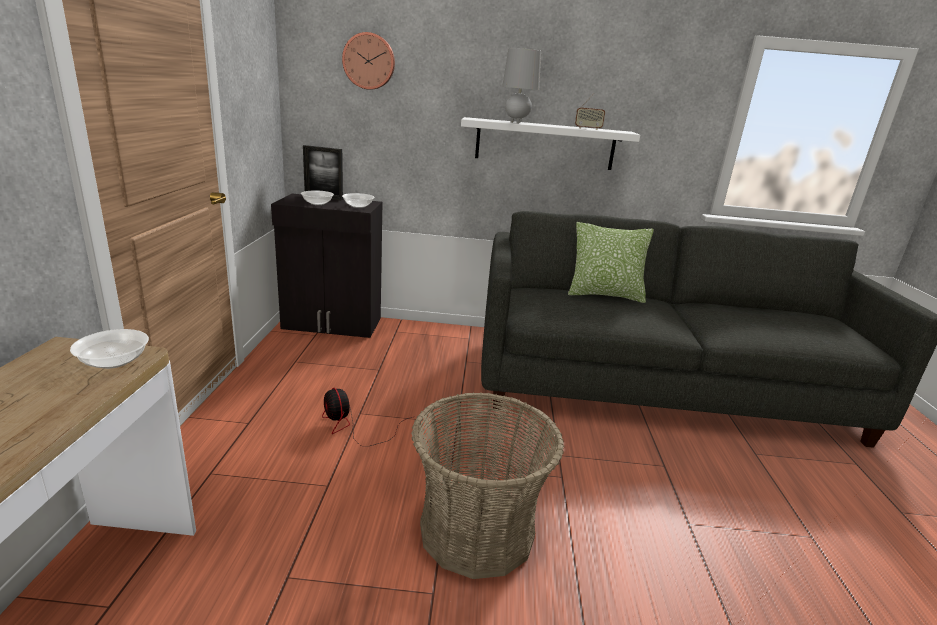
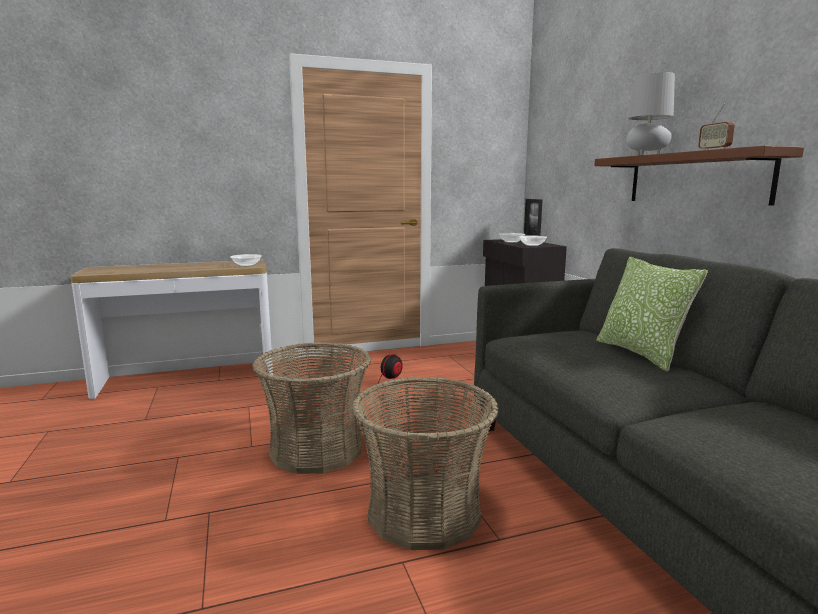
camera: 70 degrees right, 10 degrees down
(369, 61) = (569, 123): wall clock -> none
(545, 144) = (695, 178): white shelf -> brown shelf
(623, 490) = (424, 512): none -> basket

